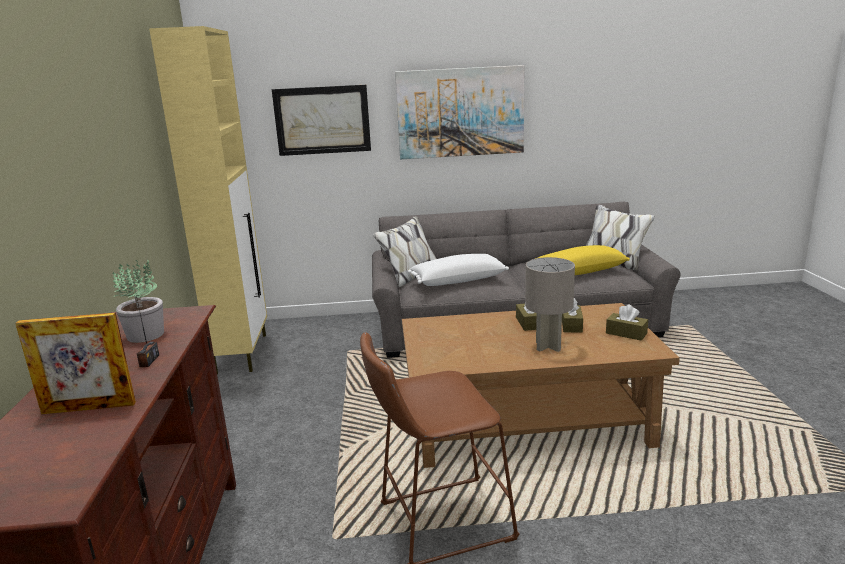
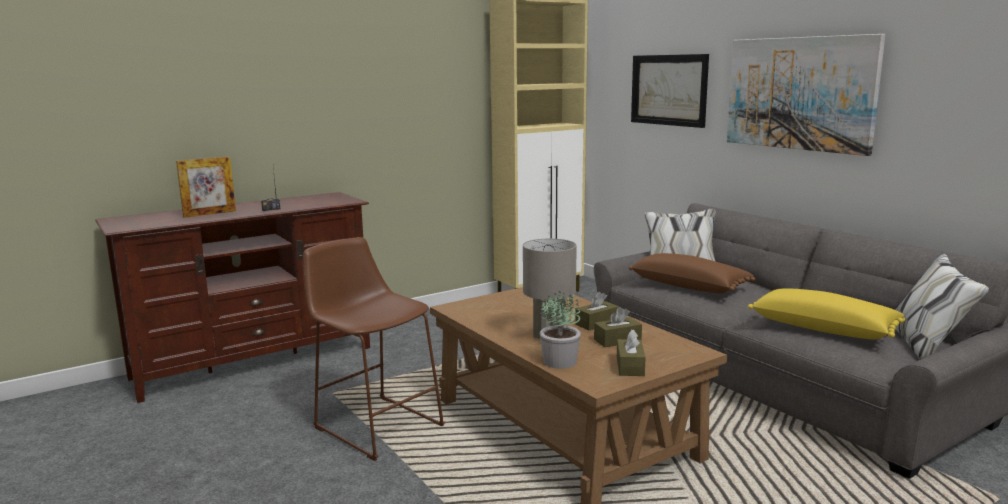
camera: 60 degrees right, 5 degrees down
(89, 408) = (210, 214): picture frame -> picture frame turned 90 degrees counterclockwise
(146, 334) = (308, 202): potted plant -> potted plant (560, 361)
(458, 280) = (690, 286): white pillow -> brown pillow

